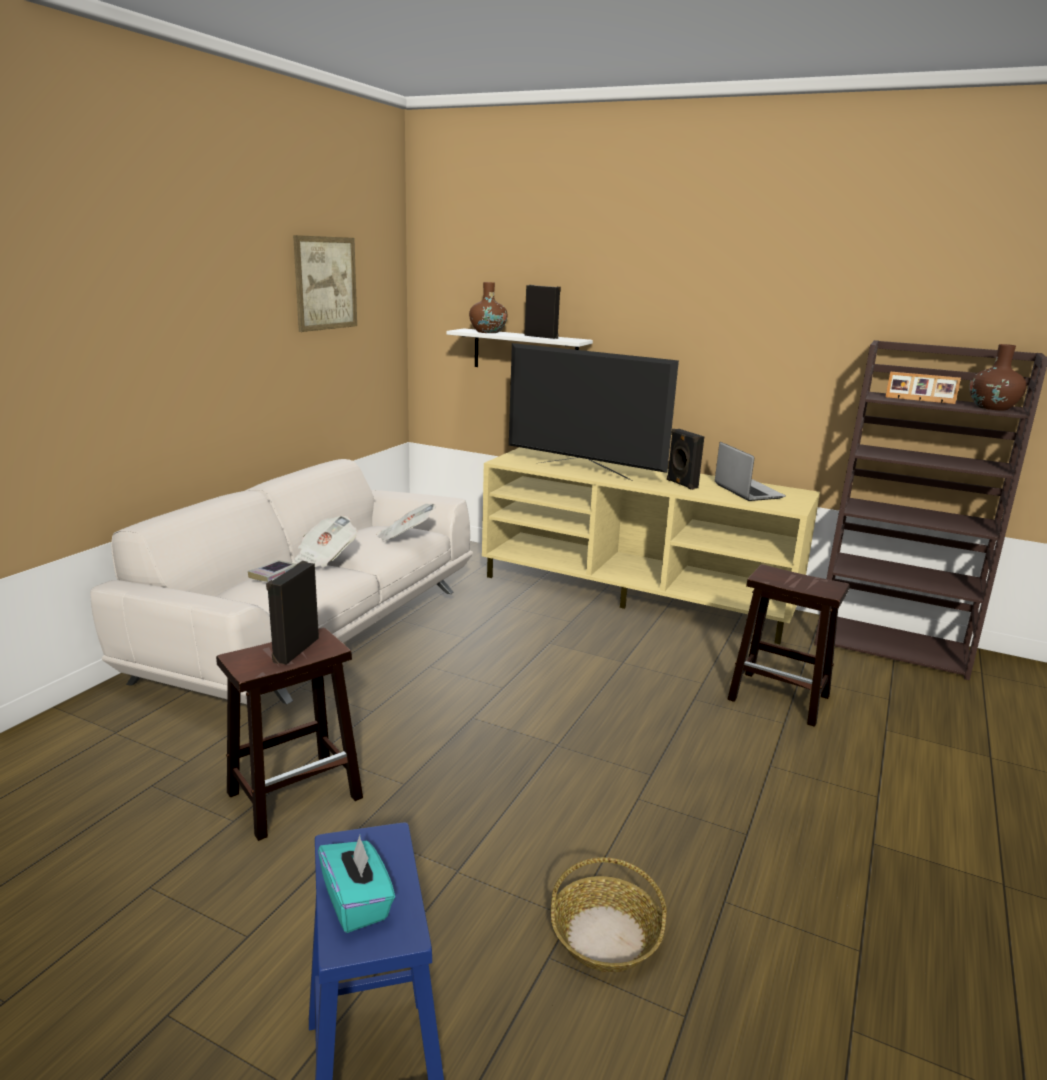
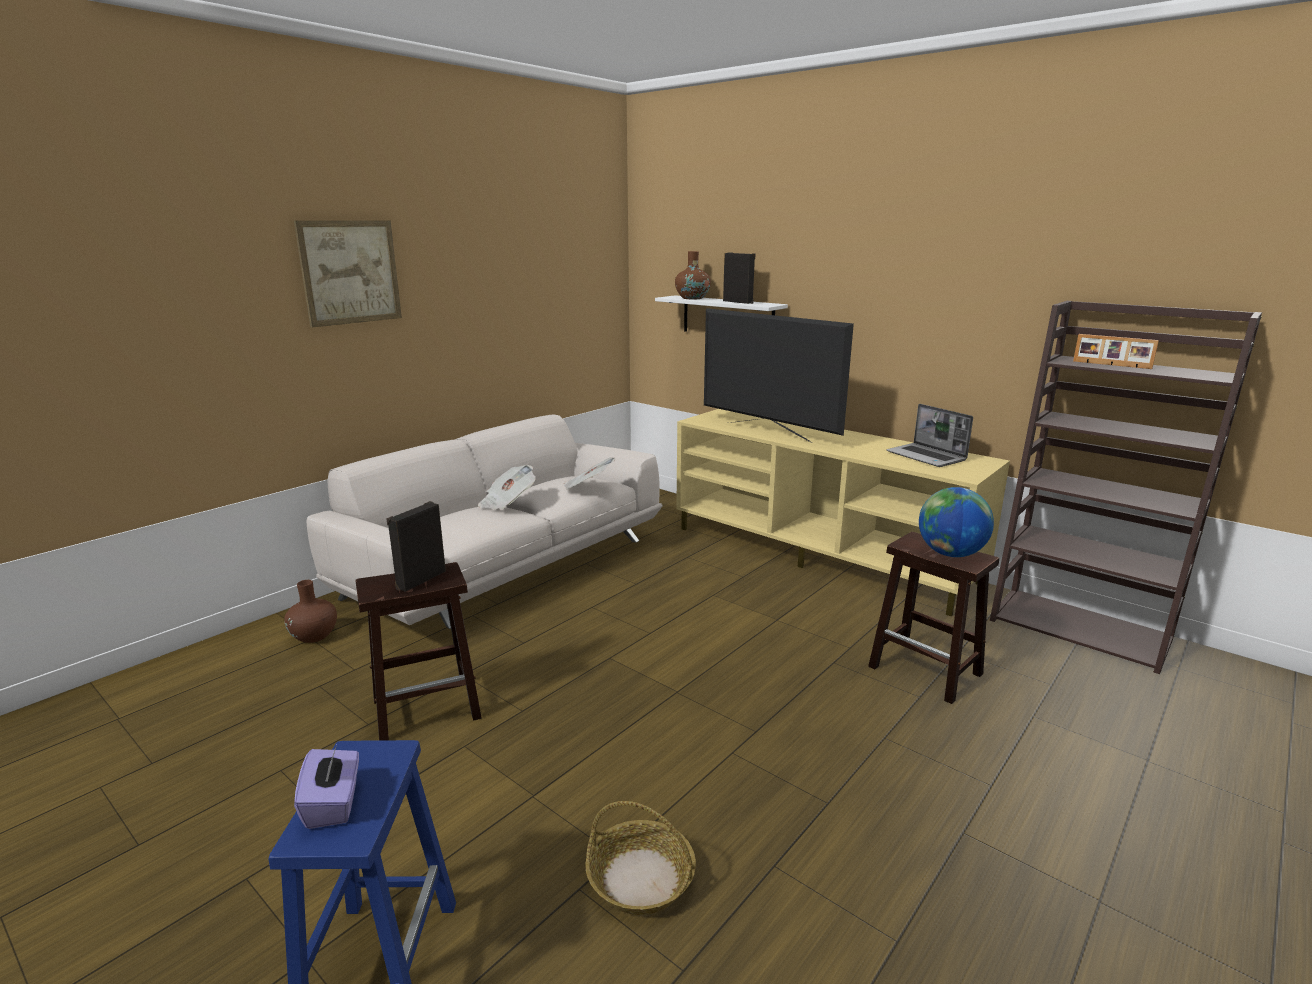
camera: 15 degrees right, 0 degrees up
(273, 574) = (457, 514): book -> none
(326, 283) = (541, 256): picture -> picture (350, 272)
(357, 902) = (333, 804): turquoise tissue box -> purple tissue box
(681, 484) = (860, 447): black speaker -> none
(747, 491) = (927, 457): laptop -> laptop turned 150 degrees clockwise
(807, 583) = (950, 554): none -> globe
(992, 407) = (1195, 373): brown vase -> brown vase (314, 636)

